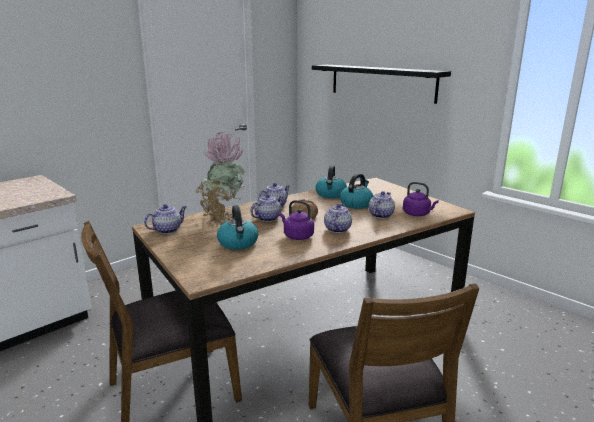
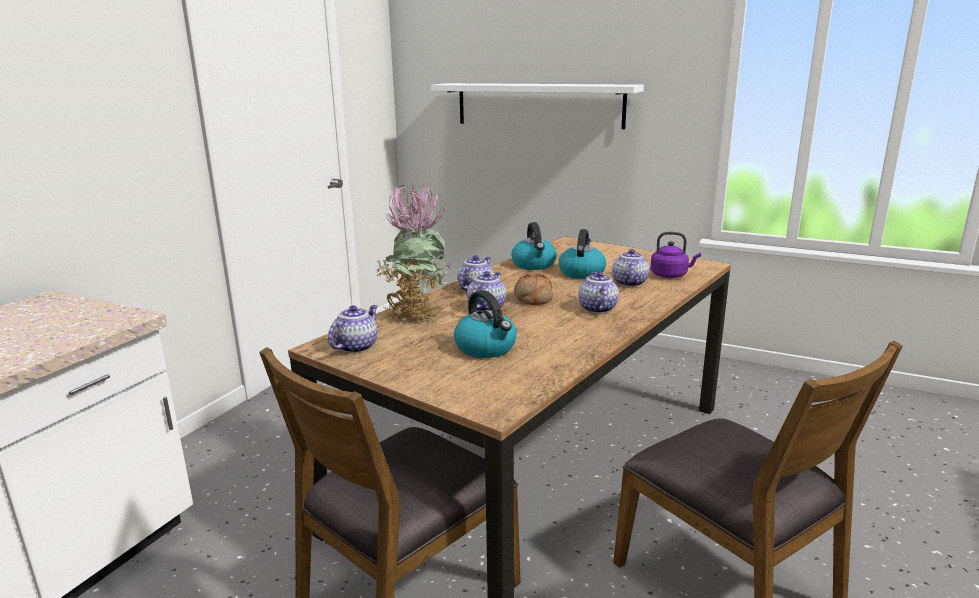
camera: 20 degrees left, 0 degrees up
(297, 236) = (556, 325): purple kettle -> none
(381, 82) = (538, 105): black shelf -> white shelf

